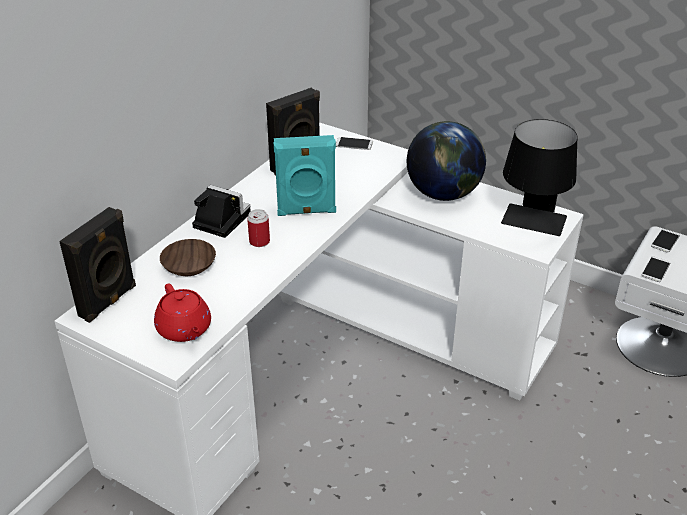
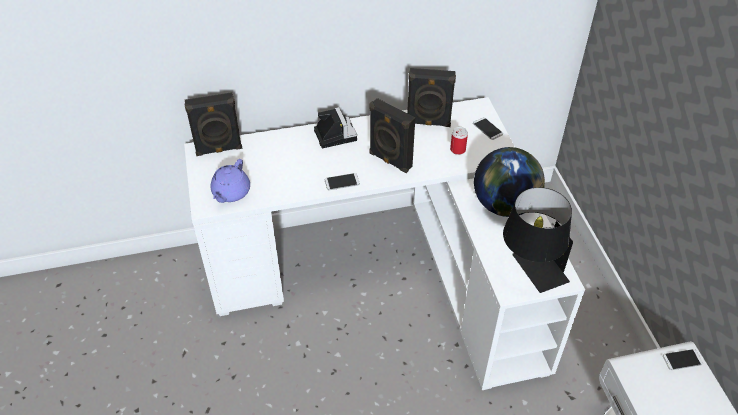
camera: 45 degrees right, 10 degrees up
(184, 330) = (231, 193): red teapot -> purple teapot
(189, 267) = (280, 155): brown bowl -> none
(259, 242) = (336, 164): can -> can (457, 150)
(306, 211) = (389, 161): turquoise speaker -> black speaker
(655, 269) = (638, 374): phone -> phone (342, 182)

